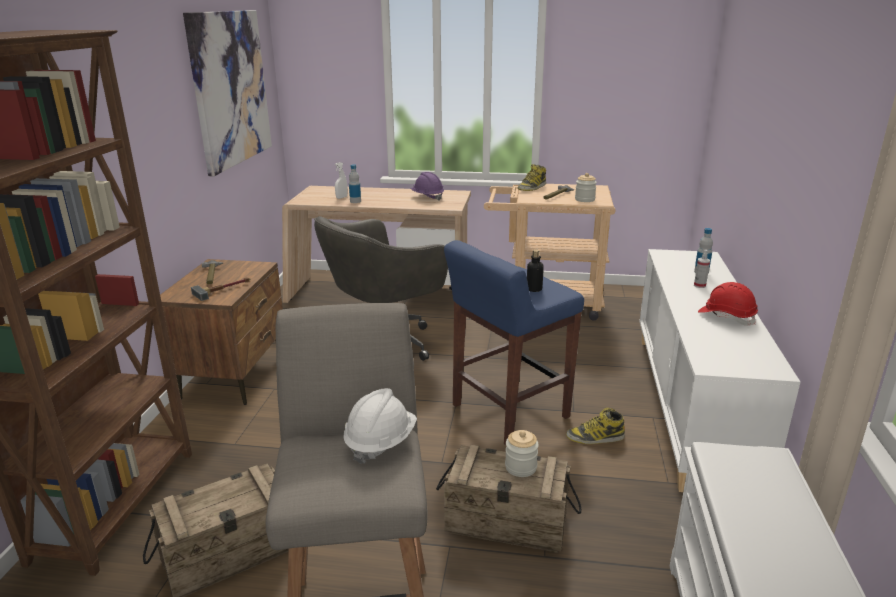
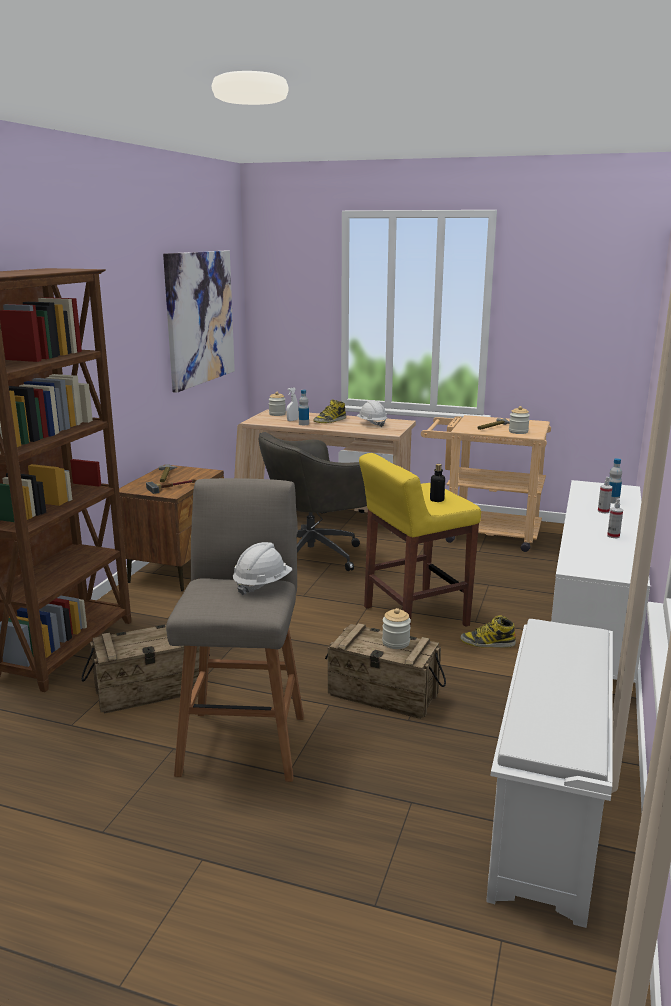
camera: 10 degrees right, 5 degrees down
(322, 191) = (277, 414): none -> jar
(427, 197) = (371, 424): purple hard hat -> white hard hat
(508, 412) = (413, 616): blue stool -> yellow stool
(532, 187) = (472, 419): boot -> boot (330, 420)
(726, 316) = (613, 536): red hard hat -> spray bottle

